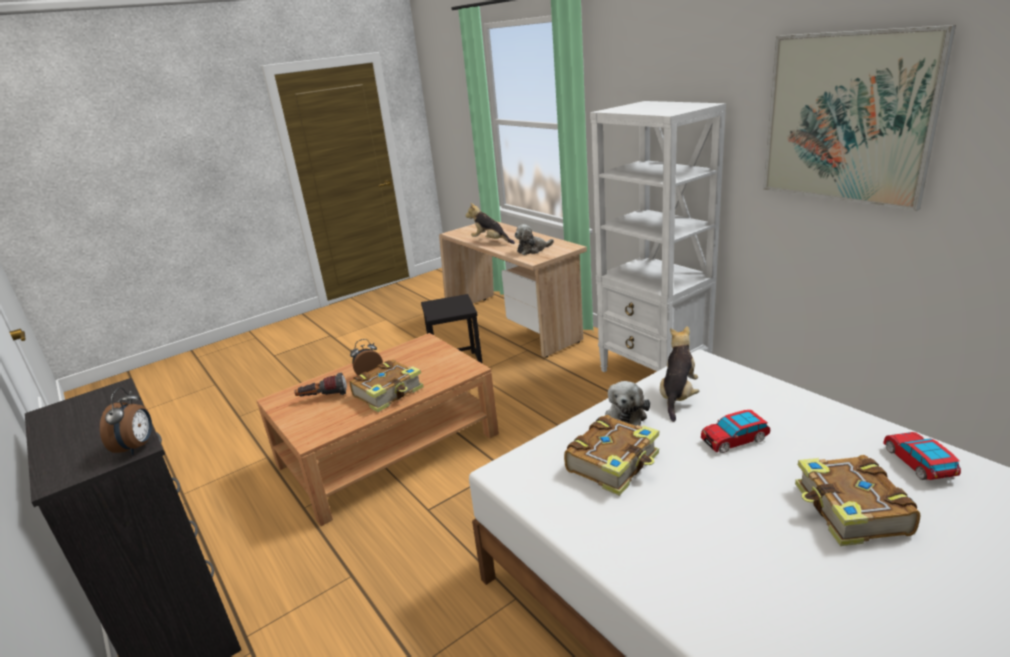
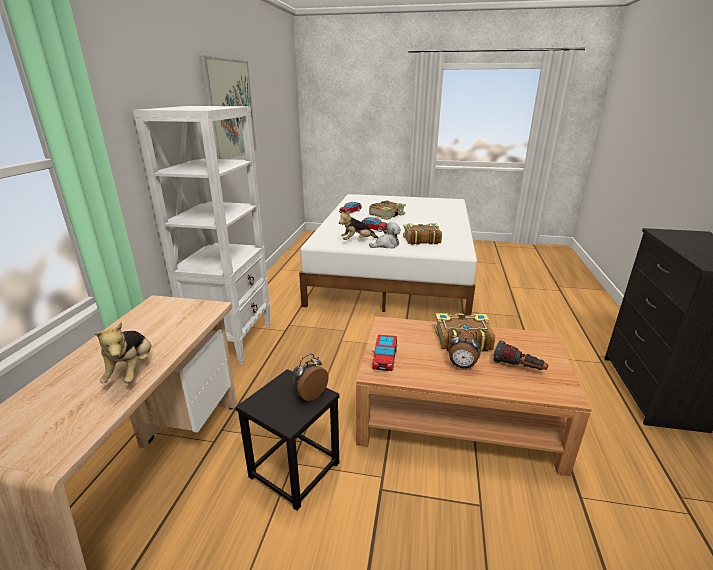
camera: 135 degrees left, 0 degrees up
(137, 447) = (660, 232): alarm clock -> alarm clock (310, 394)
(430, 349) = (384, 358): none -> toy car
(532, 250) = (173, 320): plush toy -> none

